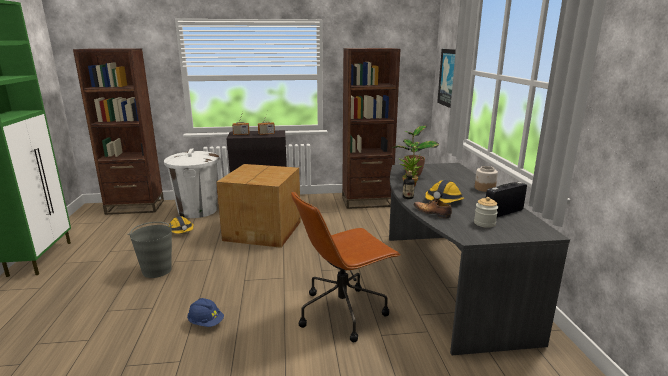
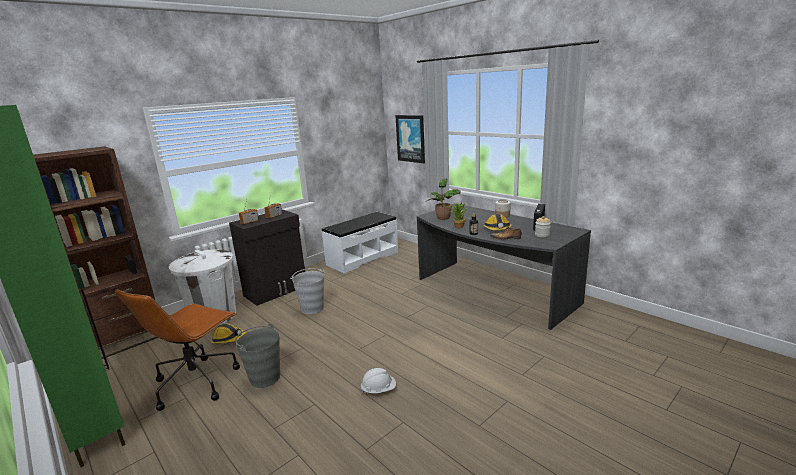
camera: 35 degrees left, 0 degrees up
(206, 322) = (379, 390): blue hard hat -> white hard hat
(264, 230) = (312, 308): cardboard box -> grey bucket
(343, 311) = (460, 336): brown office chair -> brown office chair (197, 381)
(366, 202) = (362, 258): brown bookcase -> white bench

